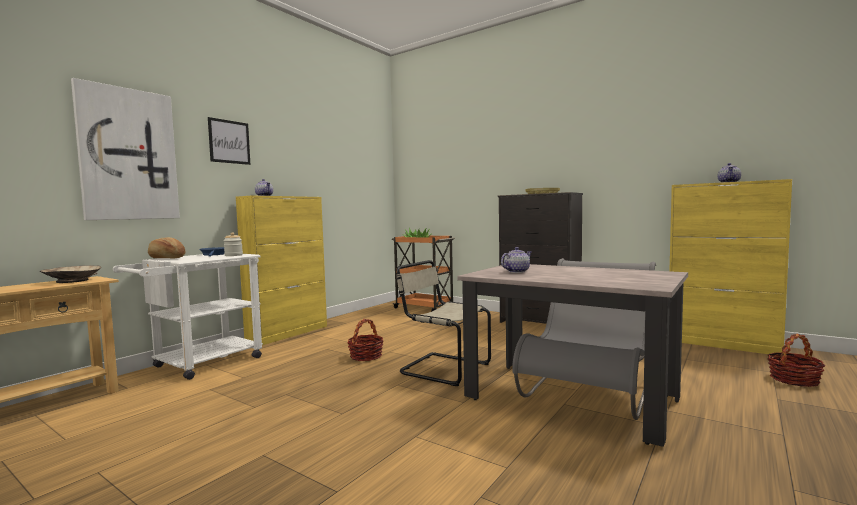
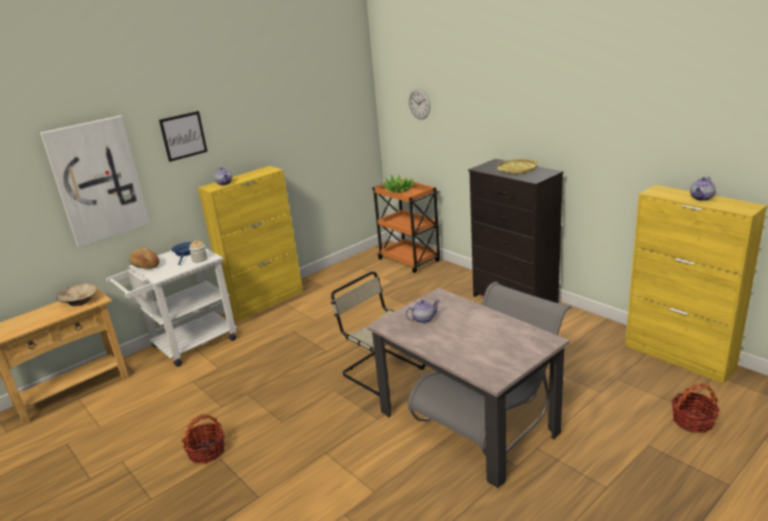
camera: 15 degrees right, 20 degrees up
(366, 356) = (323, 346): basket -> basket (207, 451)
(437, 166) = (419, 104): none -> wall clock

